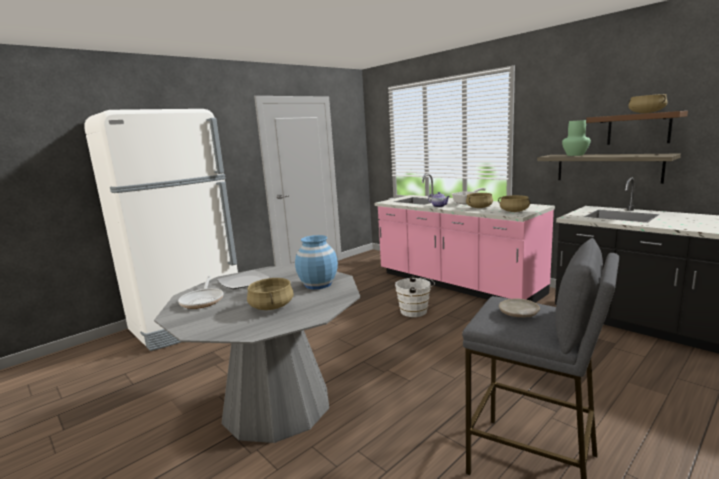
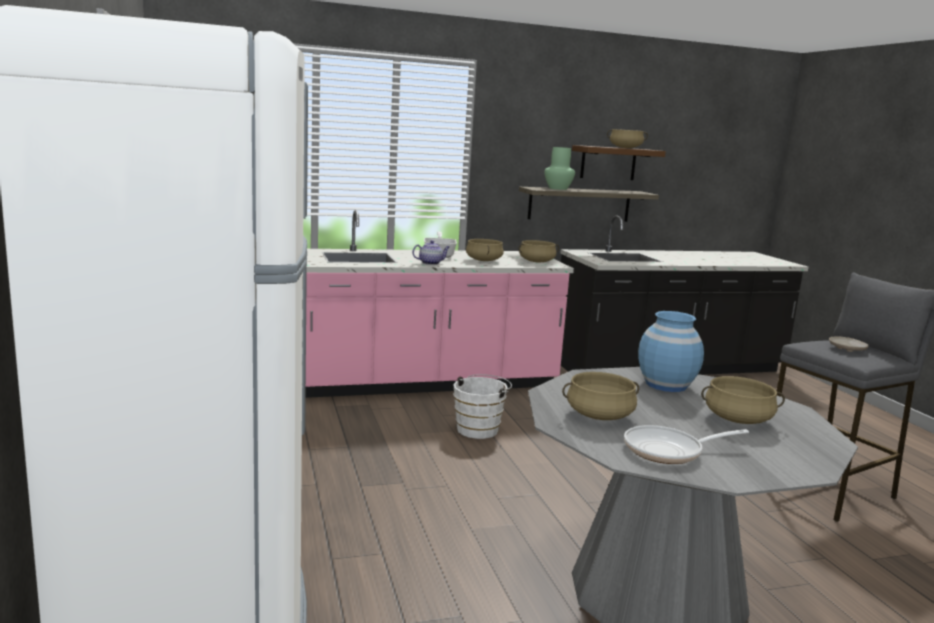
camera: 65 degrees left, 0 degrees up
(203, 300) = (669, 451): frying pan -> frying pan turned 150 degrees clockwise
(244, 282) = (599, 415): plate -> beige cooking pot

